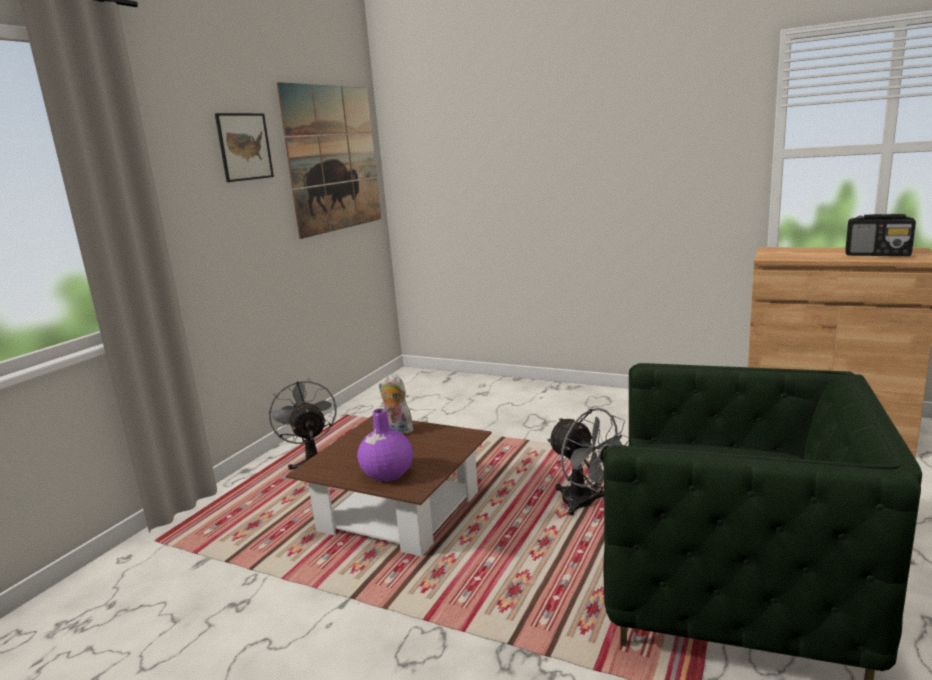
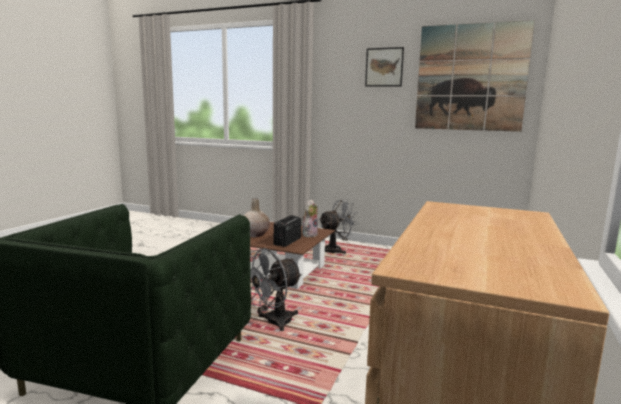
camera: 85 degrees right, 5 degrees down
(387, 473) = (255, 234): purple vase -> beige vase
(878, 254) = (466, 249): radio -> radio (287, 241)

